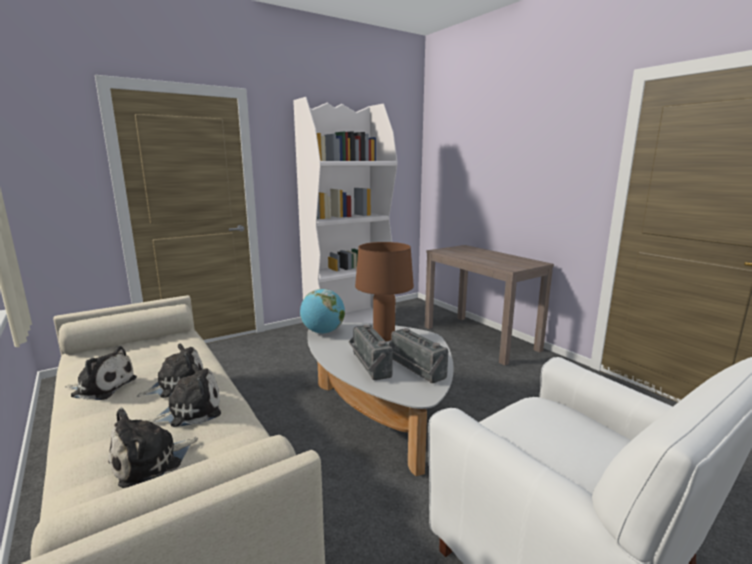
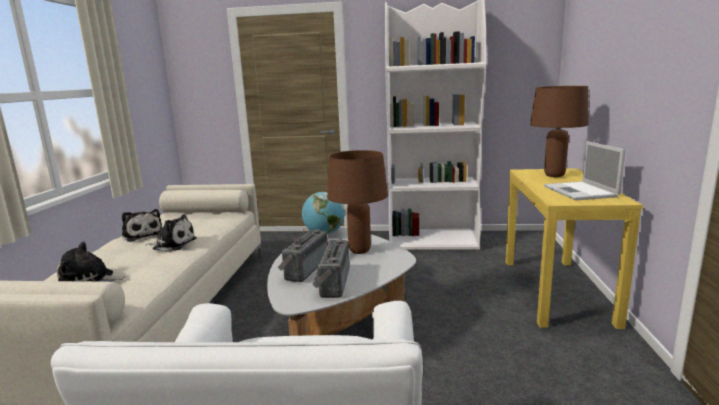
camera: 40 degrees right, 0 degrees up
(191, 410) = (150, 261): plush toy -> none
(465, 251) = (554, 175): none -> brown table lamp
(480, 338) = (556, 290): brown console table -> yellow console table
(507, 260) = (581, 192): none -> laptop

